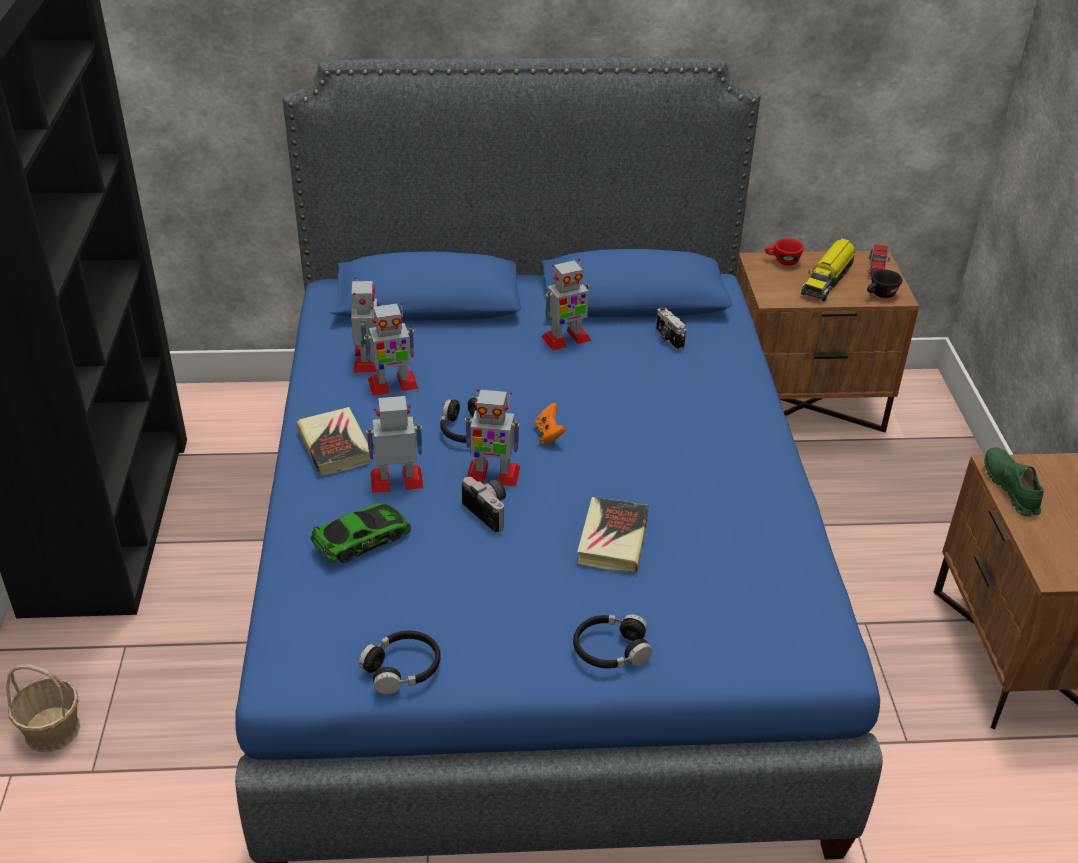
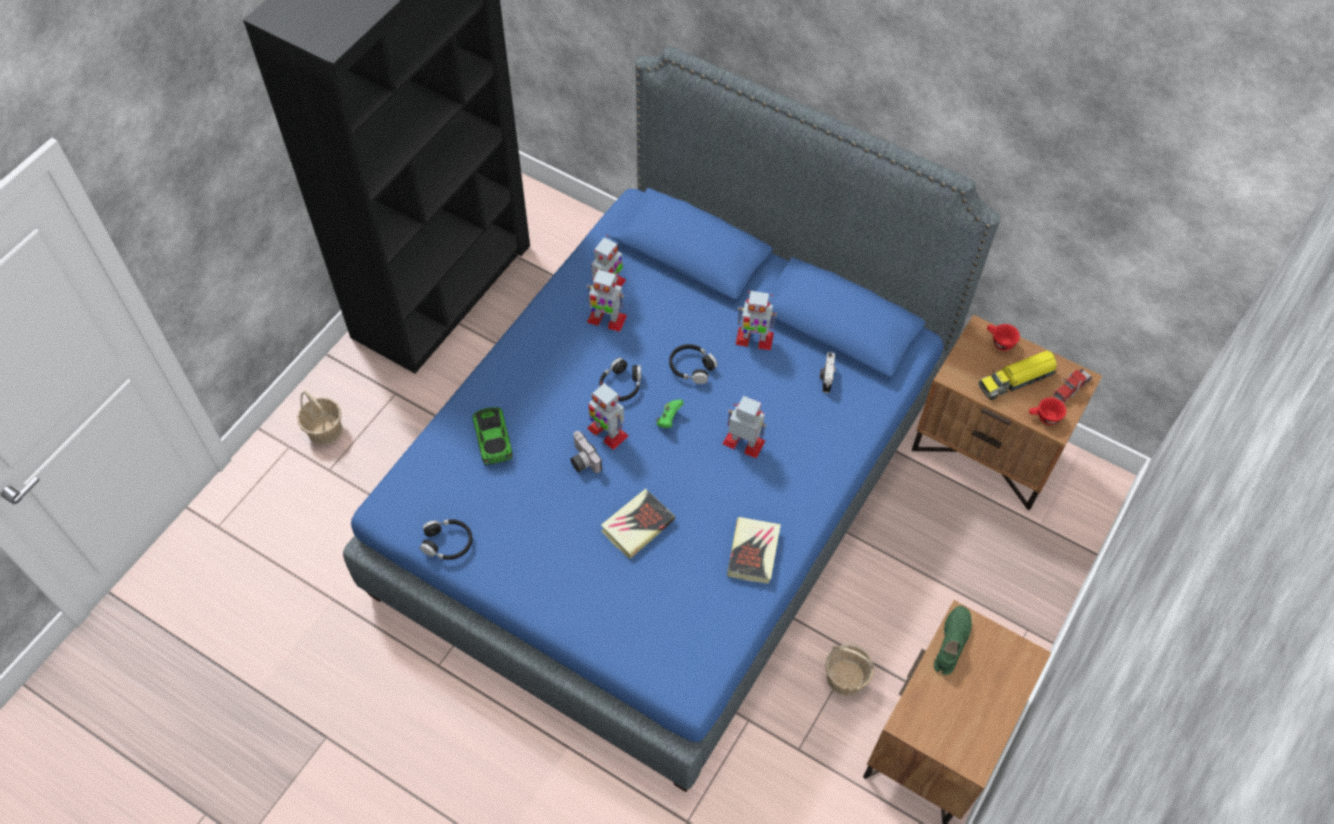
camera: 35 degrees right, 20 degrees up
(335, 446) = (532, 353): book -> book (753, 552)
(362, 538) = (492, 438): toy car -> toy car turned 105 degrees counterclockwise
(397, 480) = (547, 403): toy robot -> toy robot (744, 442)
(490, 510) = (582, 460): camera -> camera turned 150 degrees clockwise
(548, 434) = (669, 419): orange game controller -> green game controller
(611, 650) = (567, 602): black headphones -> black headphones (691, 367)
(880, 295) = (1044, 417): black cup -> red cup
(881, 649) = (846, 678): none -> basket

